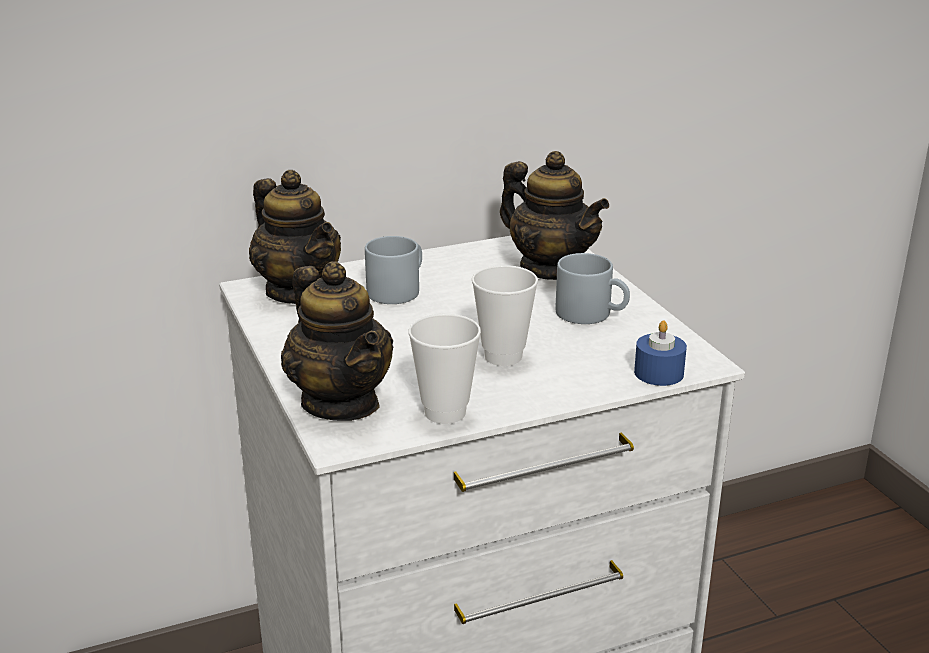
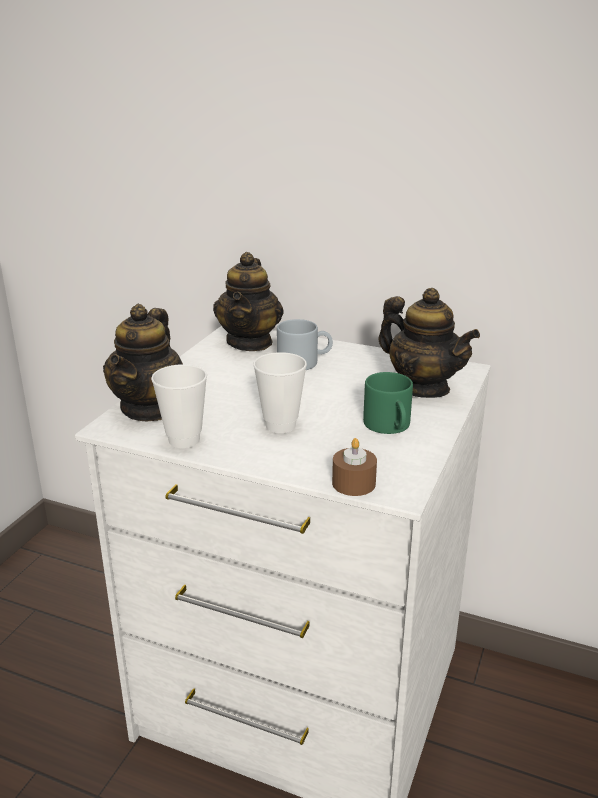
camera: 45 degrees right, 0 degrees up
(550, 269) = (423, 388): teapot -> teapot turned 45 degrees counterclockwise
(592, 314) = (390, 426): grey mug -> green mug
(658, 373) = (353, 483): blue candle -> brown candle

